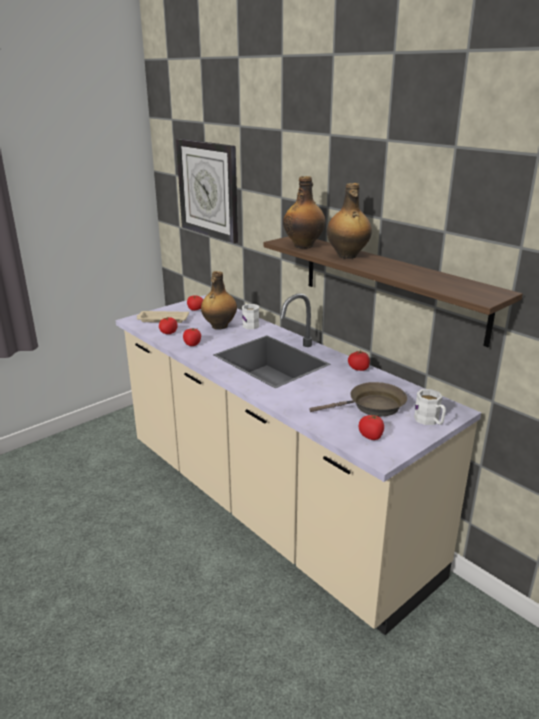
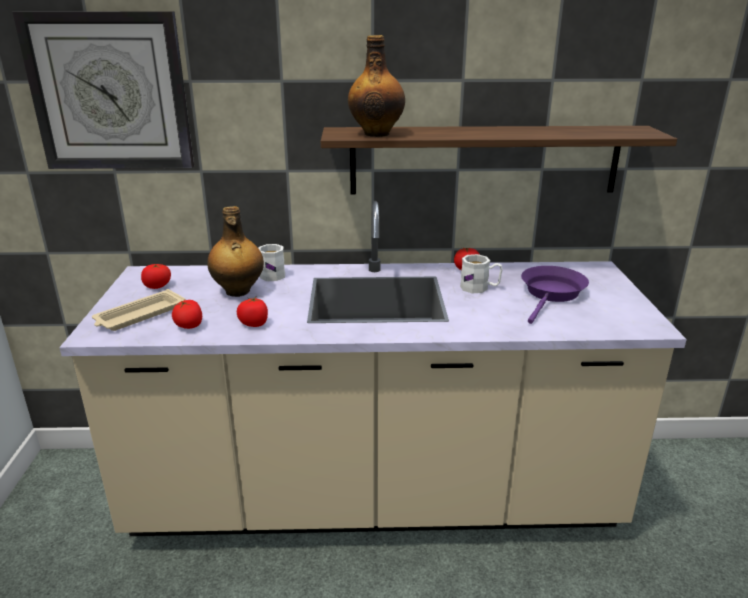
camera: 50 degrees left, 0 degrees up
(347, 256) = (448, 132): bottle -> none
(371, 436) = (609, 316): tomato -> none
(372, 406) = (551, 294): brown frying pan -> purple frying pan
(430, 421) = (607, 283): white mug -> white mug (480, 288)

